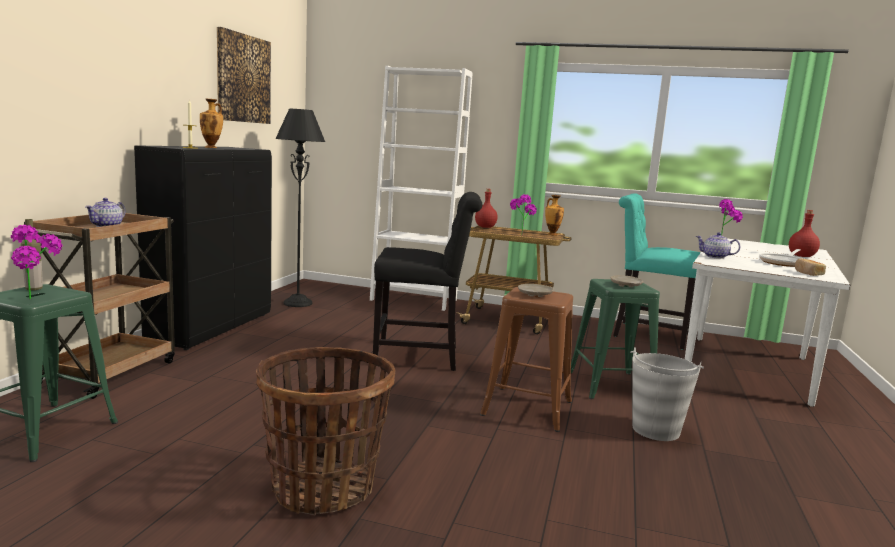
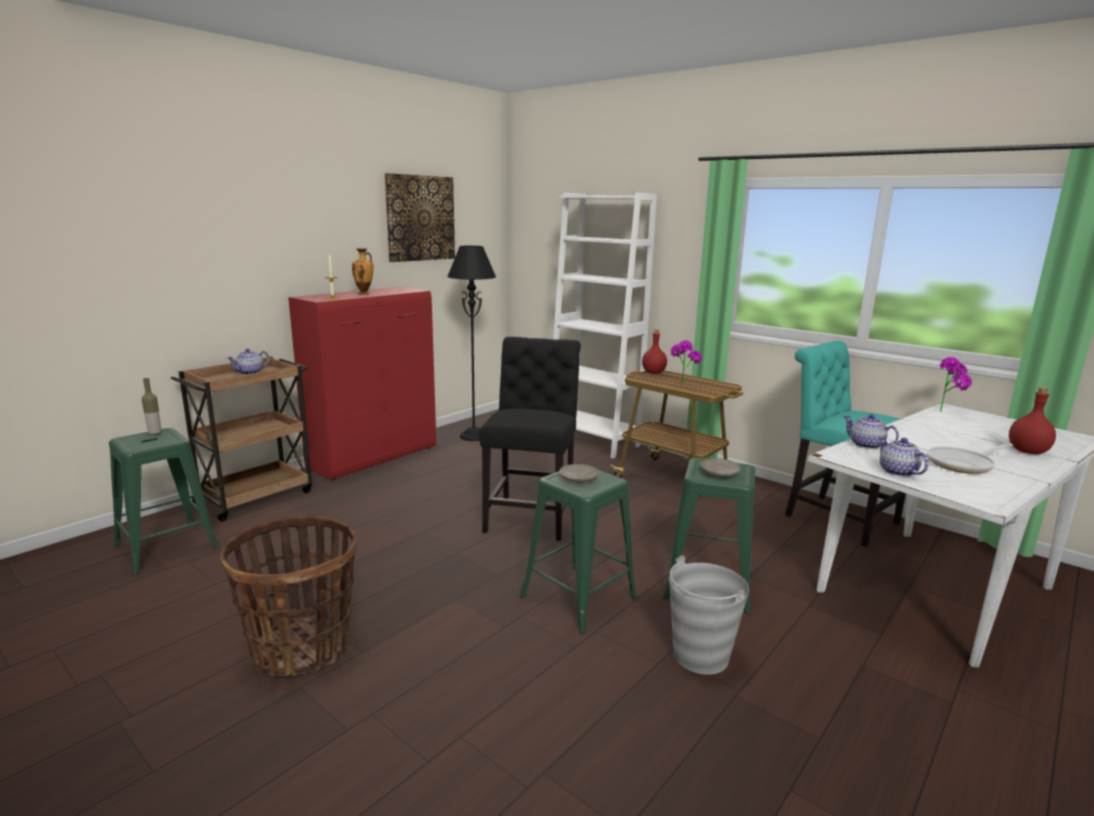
camera: 25 degrees right, 5 degrees up
(39, 299) = (143, 446): potted plant -> none
(213, 328) = (374, 458): black cabinet -> red cabinet
(422, 356) = (531, 515): black chair -> black chair turned 105 degrees counterclockwise
(527, 408) = (578, 597): brown stool -> green stool
(552, 234) = (724, 386): vase -> none
(758, 268) = (898, 472): none -> teapot
(808, 273) = (966, 489): bread -> none

